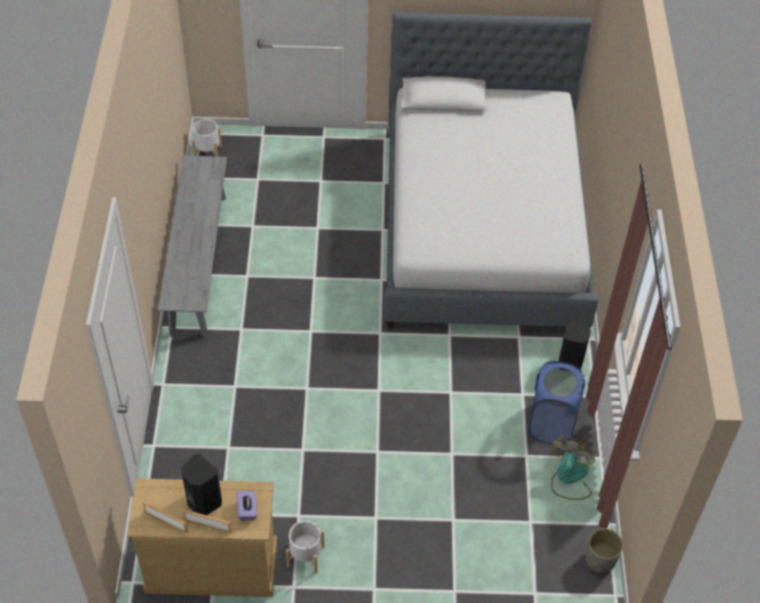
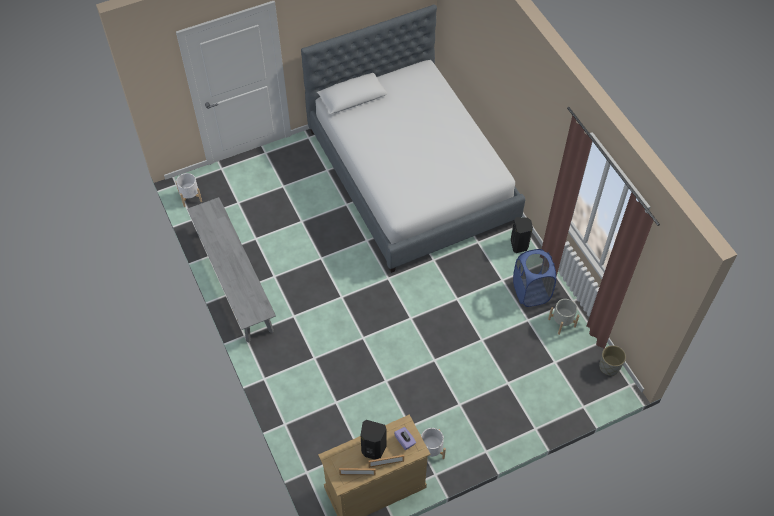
camera: 25 degrees left, 5 degrees up
(569, 478) = (562, 323): fan -> grey planter

